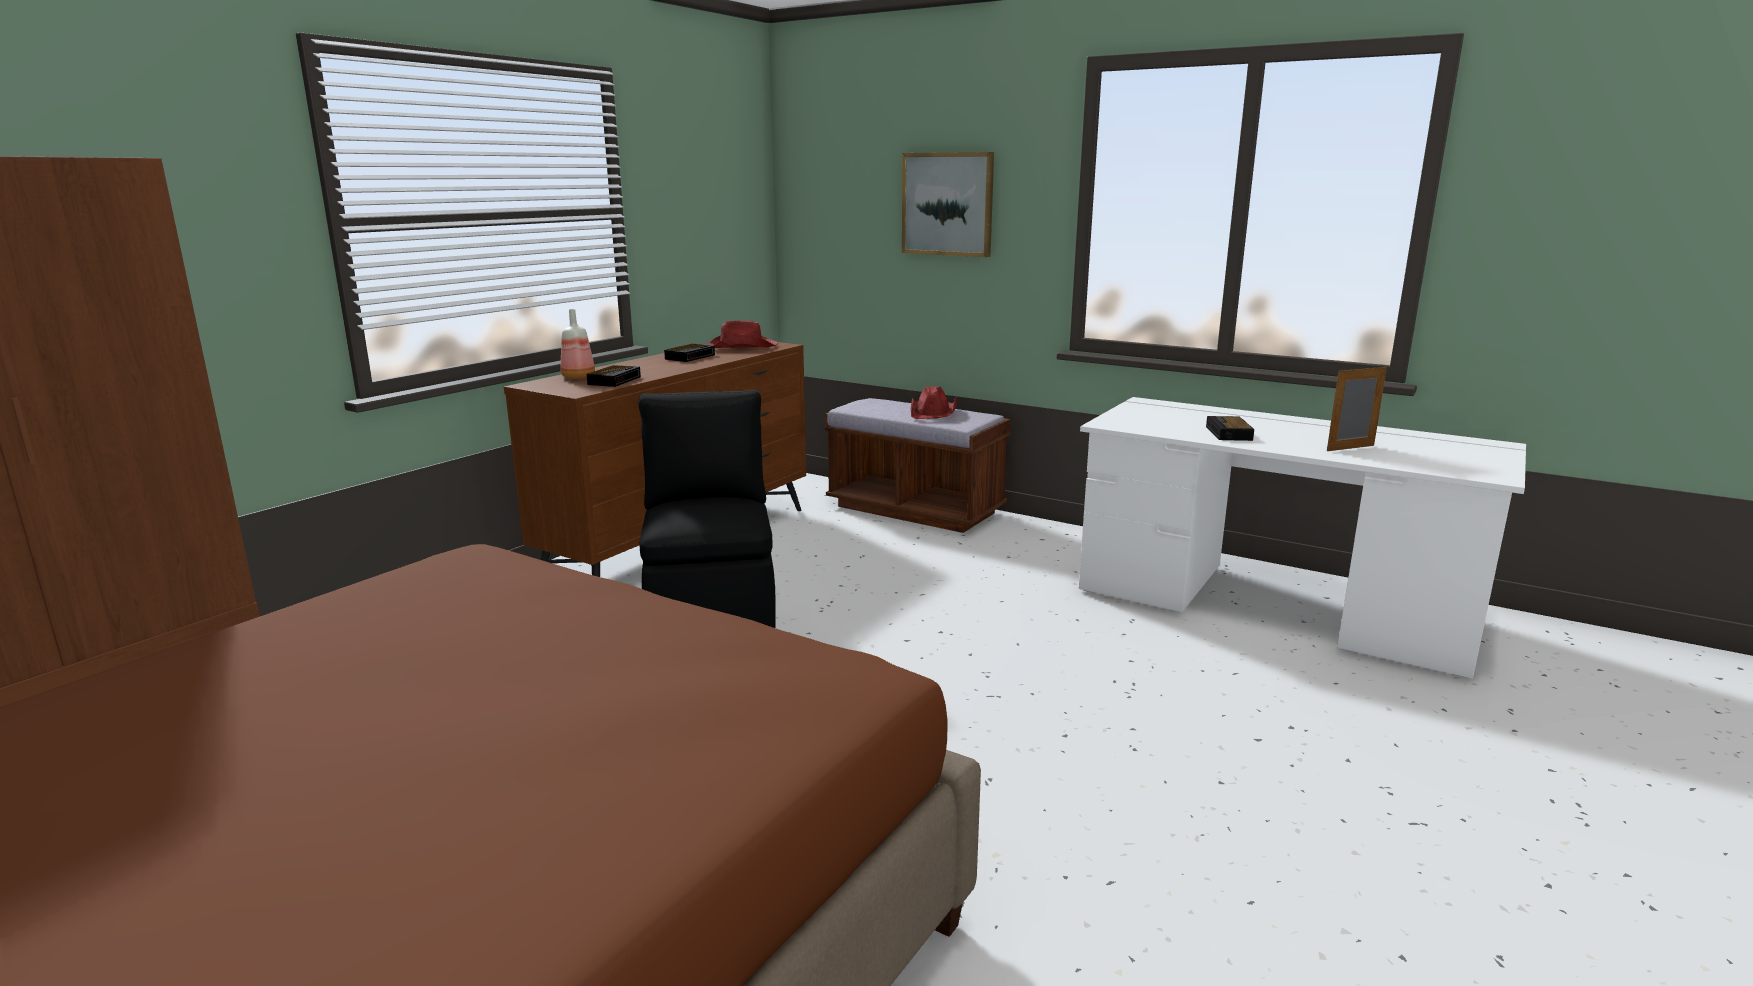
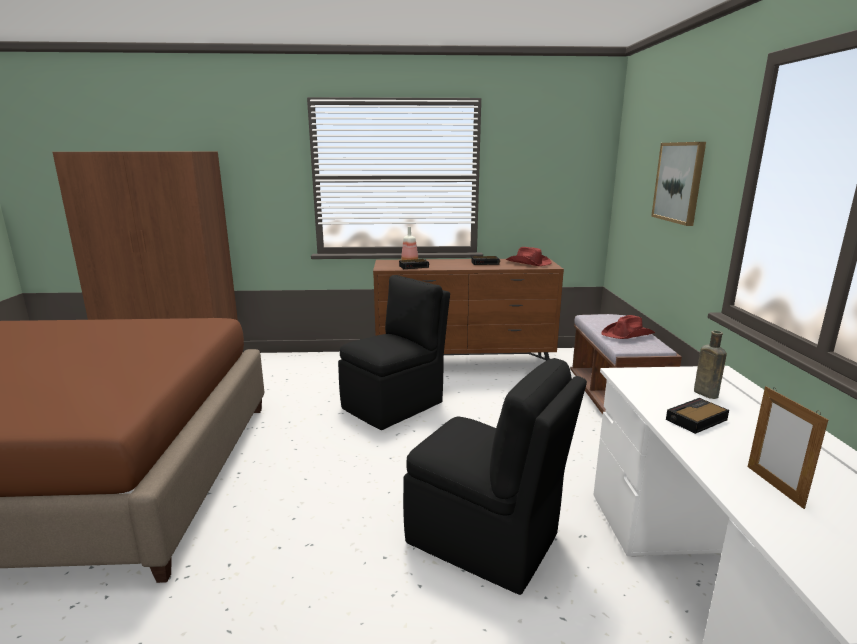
camera: 55 degrees right, 0 degrees up
(1092, 668) = (485, 540): none -> black chair
(1181, 417) = (704, 393): none -> brown bottle
(1350, 448) = (774, 486): picture frame -> picture frame turned 135 degrees counterclockwise

